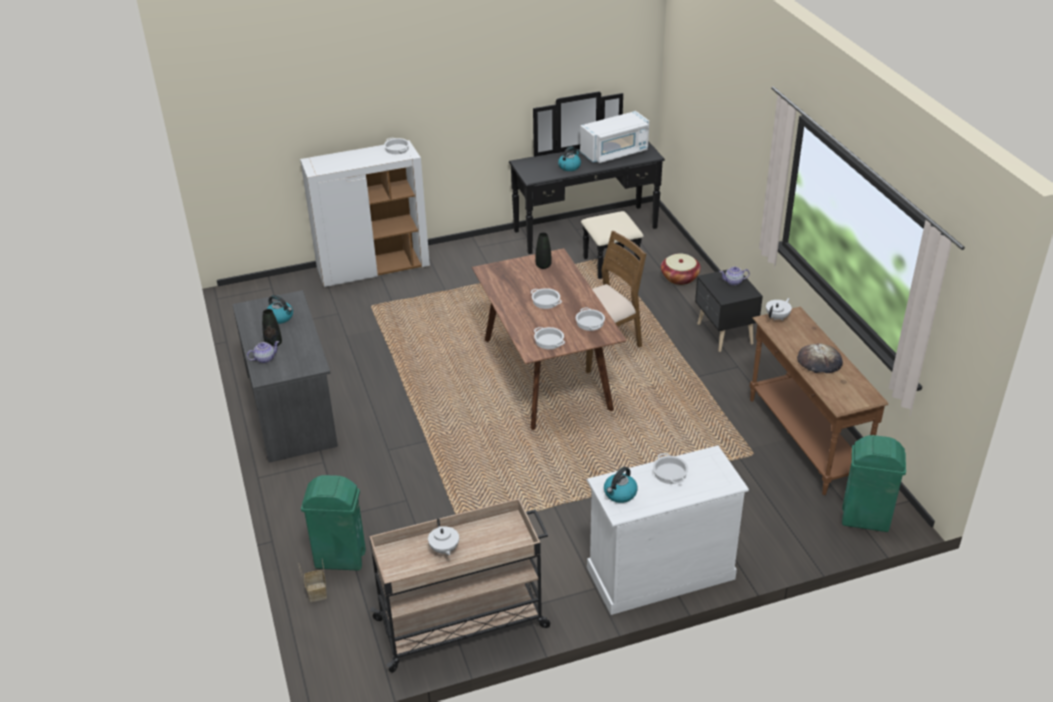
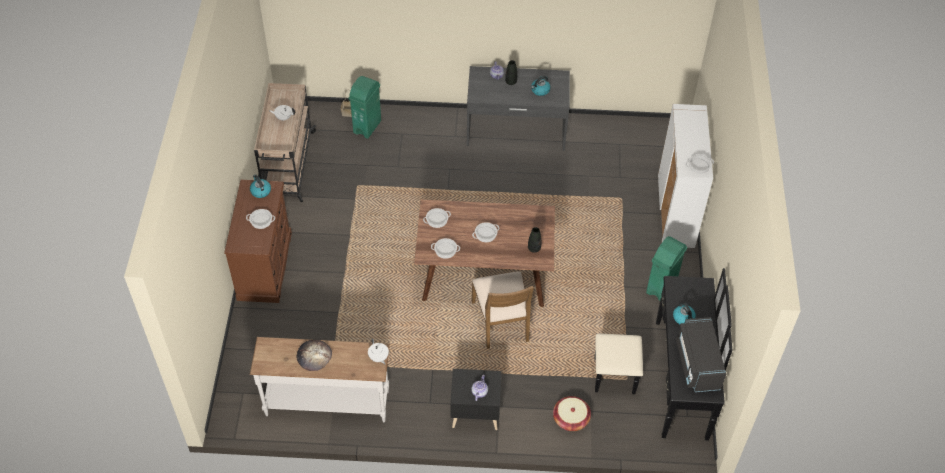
camera: 110 degrees right, 15 degrees up
(615, 153) = (697, 363): white microwave -> black microwave
(660, 573) = (265, 266): white dresser -> brown dresser
(803, 440) = (327, 402): brown console table -> white console table
(865, 520) = (235, 397): green trash can -> green trash can (661, 287)

